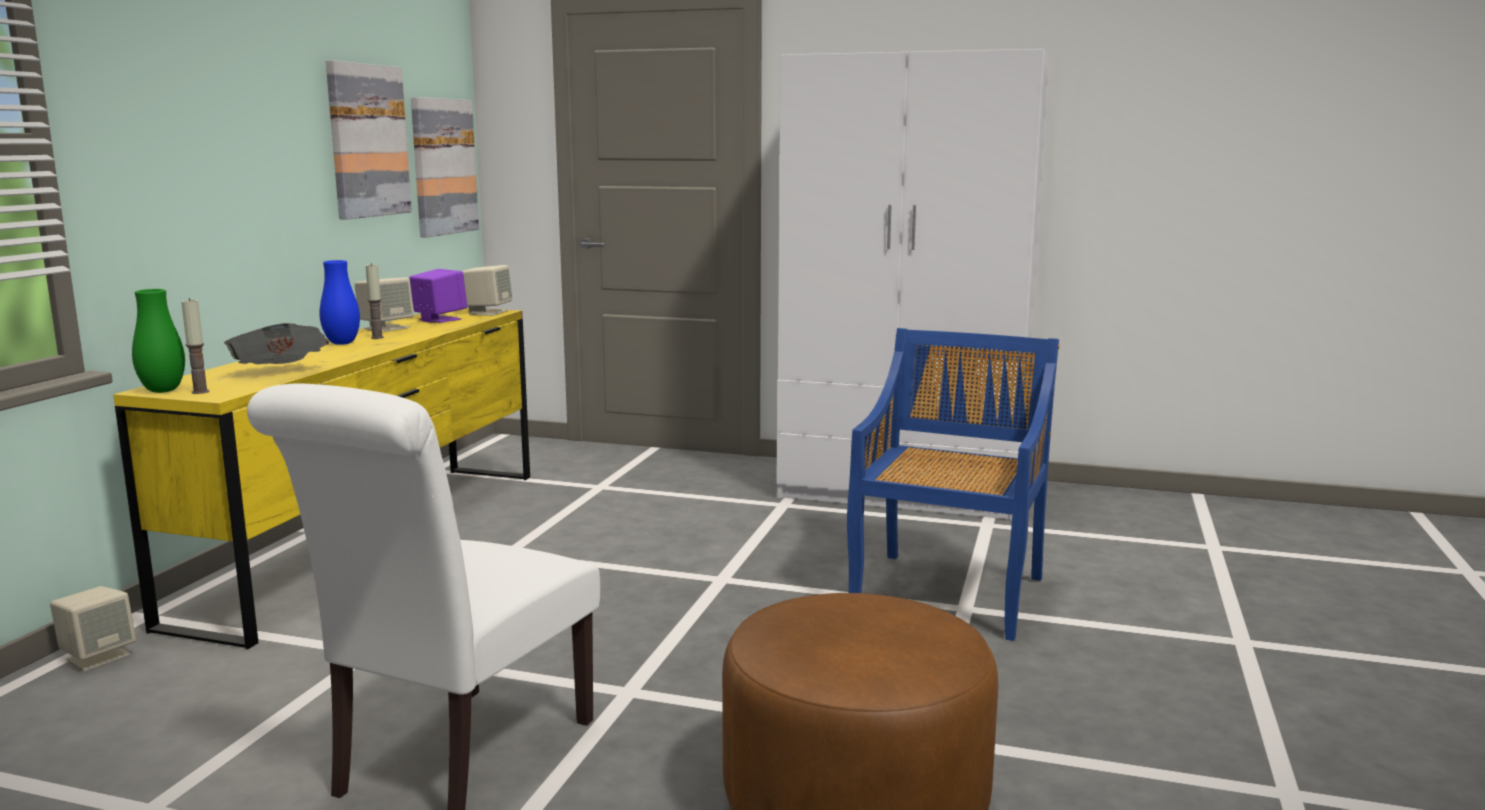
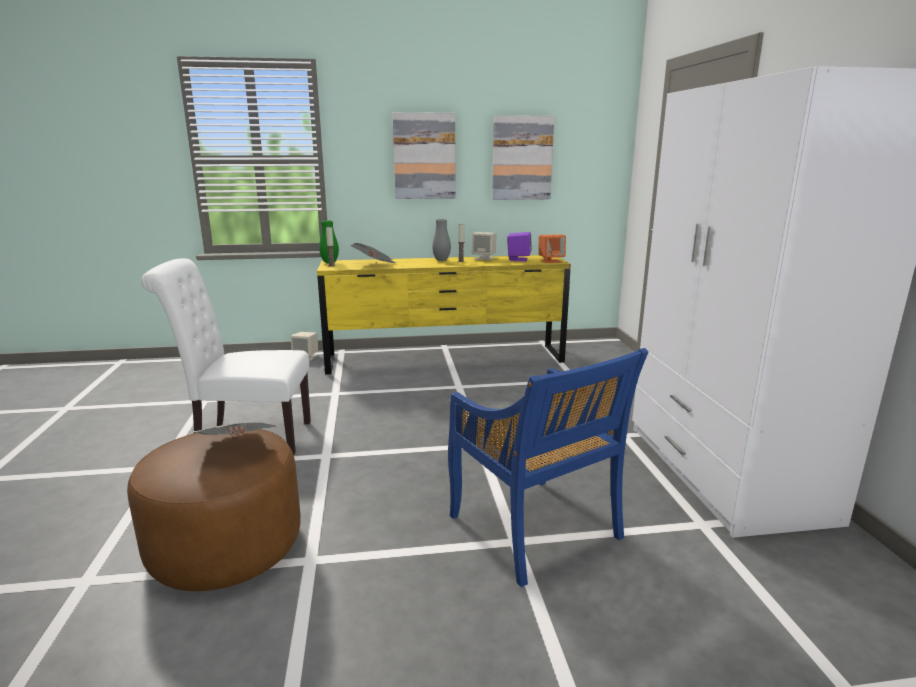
camera: 65 degrees right, 5 degrees up
(342, 343) = (441, 260): blue vase -> grey vase
(443, 167) = (591, 174): picture -> picture (424, 156)
(487, 312) = (551, 261): beige speaker -> orange speaker
(859, 611) = (238, 448): none -> newspaper
(948, 593) = (535, 529): blue chair -> blue chair turned 60 degrees clockwise

